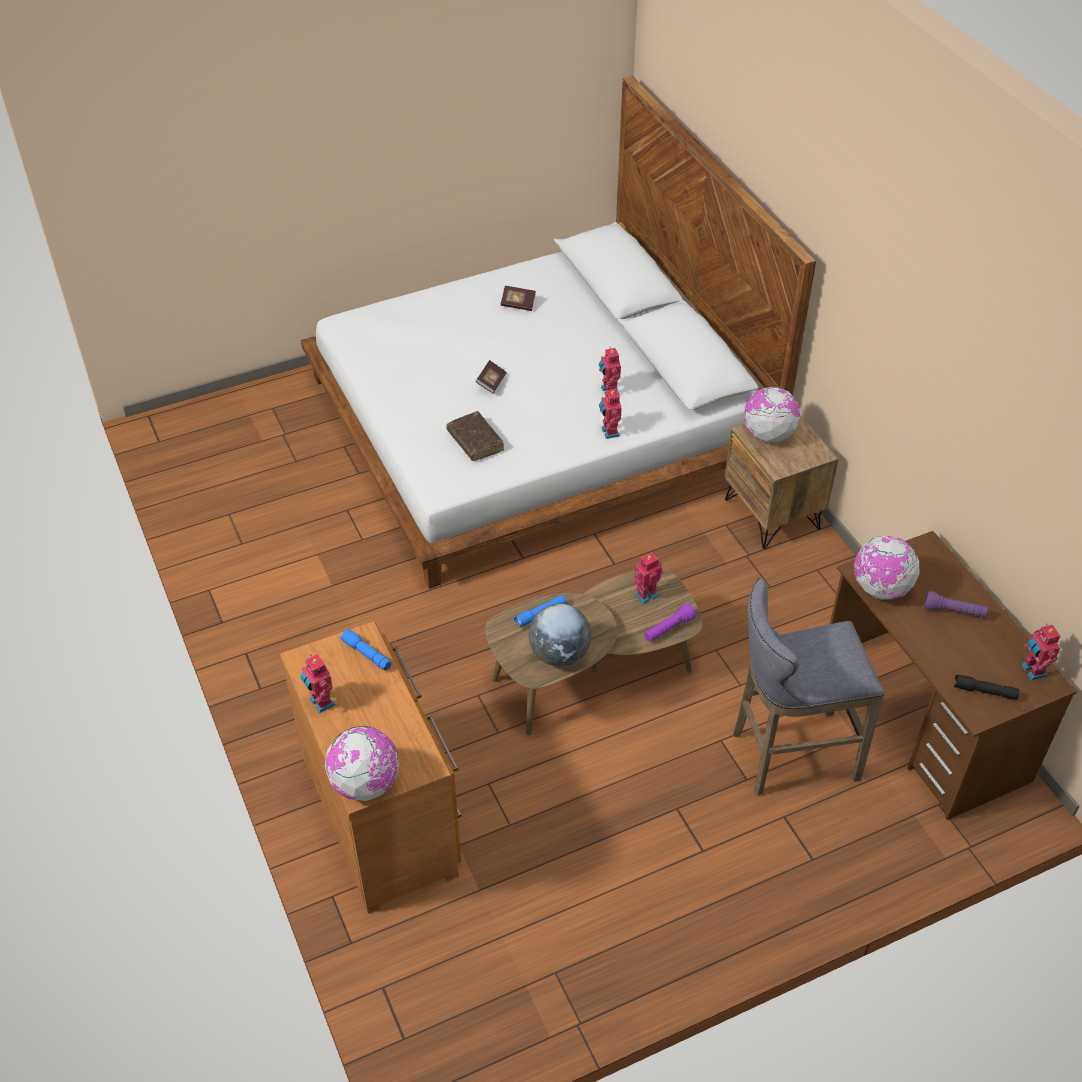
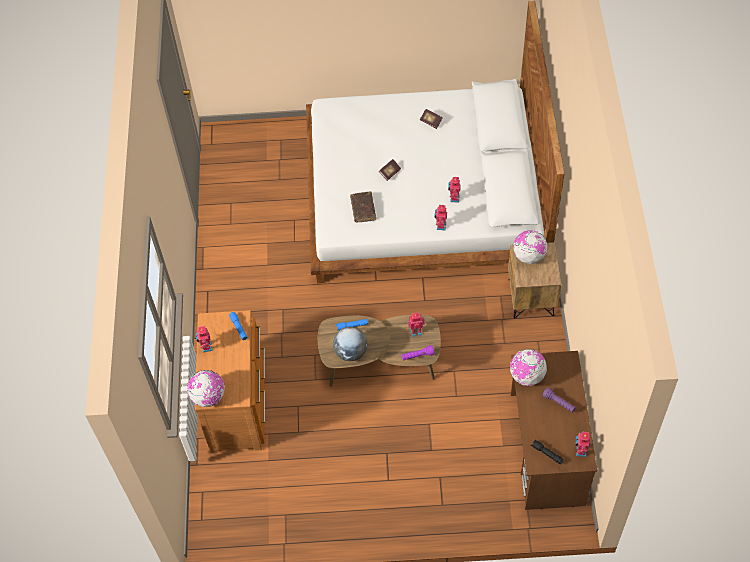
camera: 25 degrees right, 10 degrees up
(788, 756) = (460, 445): grey stool -> none

